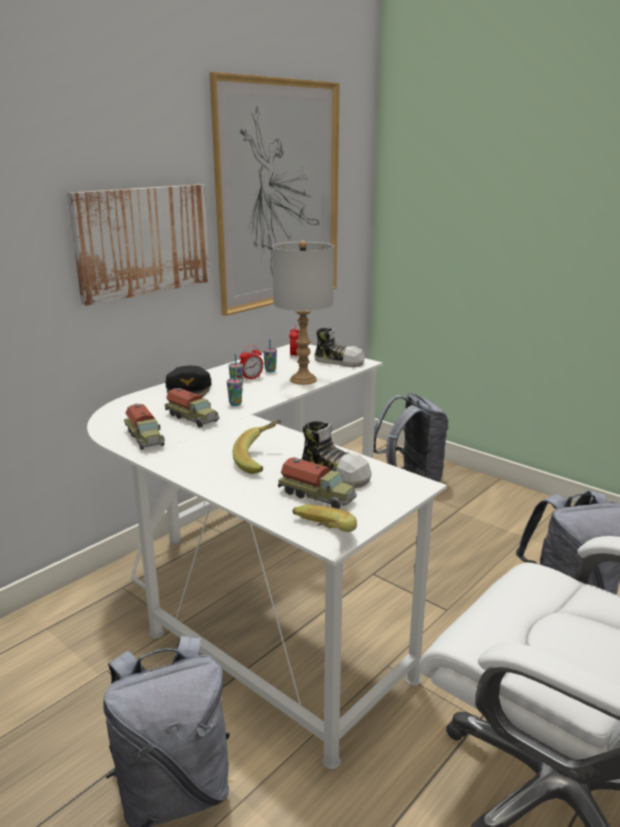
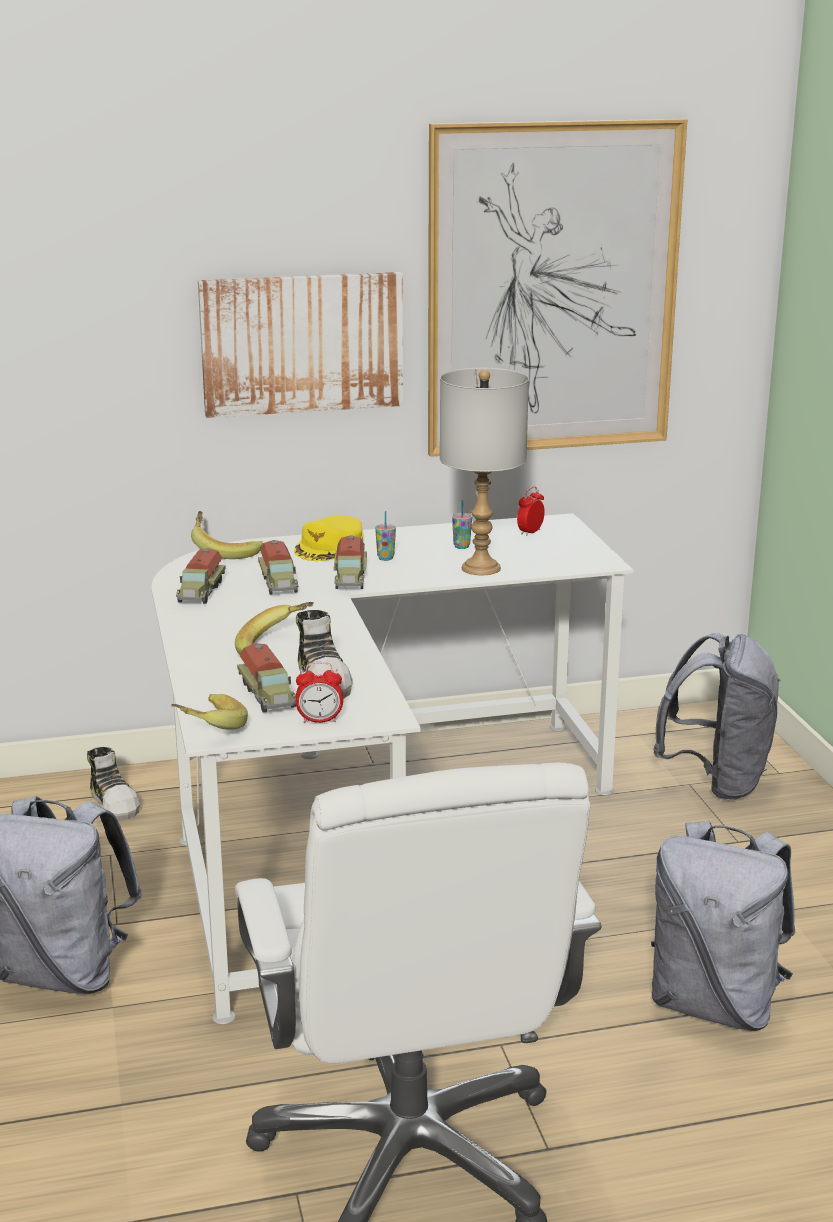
camera: 35 degrees right, 0 degrees up
(119, 407) = (225, 551): none -> banana
(189, 389) = (330, 547): black cap -> yellow cap
(235, 404) = (350, 578): cup -> toy truck
(251, 378) = (422, 551): alarm clock -> alarm clock (320, 720)
(339, 361) = (573, 554): shoe -> shoe (115, 802)

